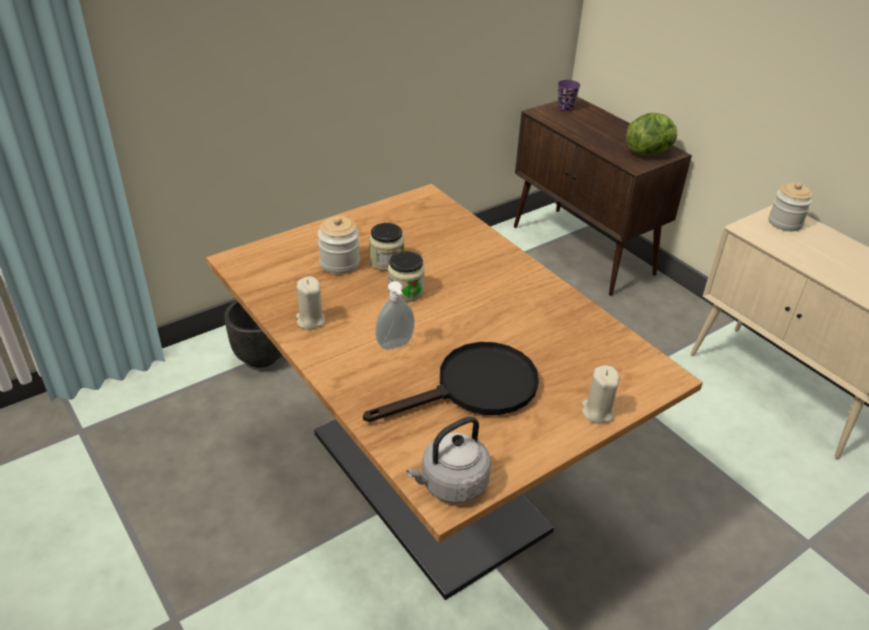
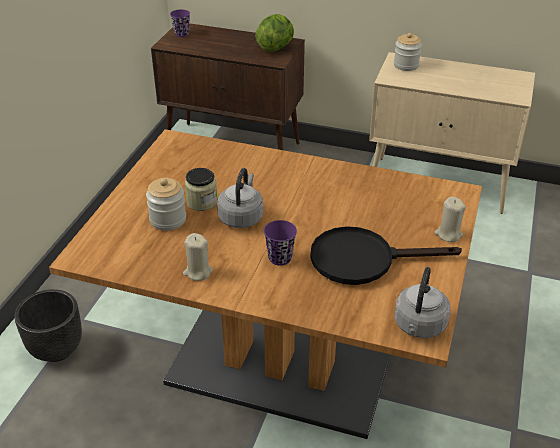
camera: 35 degrees left, 0 degrees up
(395, 345) = (280, 258): soap dispenser -> purple cup
(405, 291) = (241, 217): jar -> grey kettle
(474, 389) = (363, 259): black frying pan -> black frying pan turned 120 degrees counterclockwise

